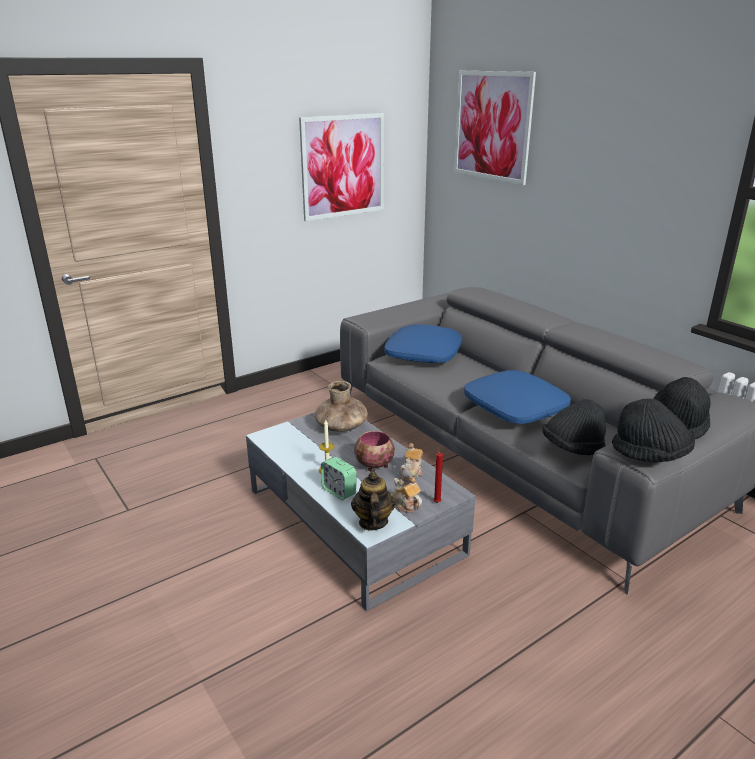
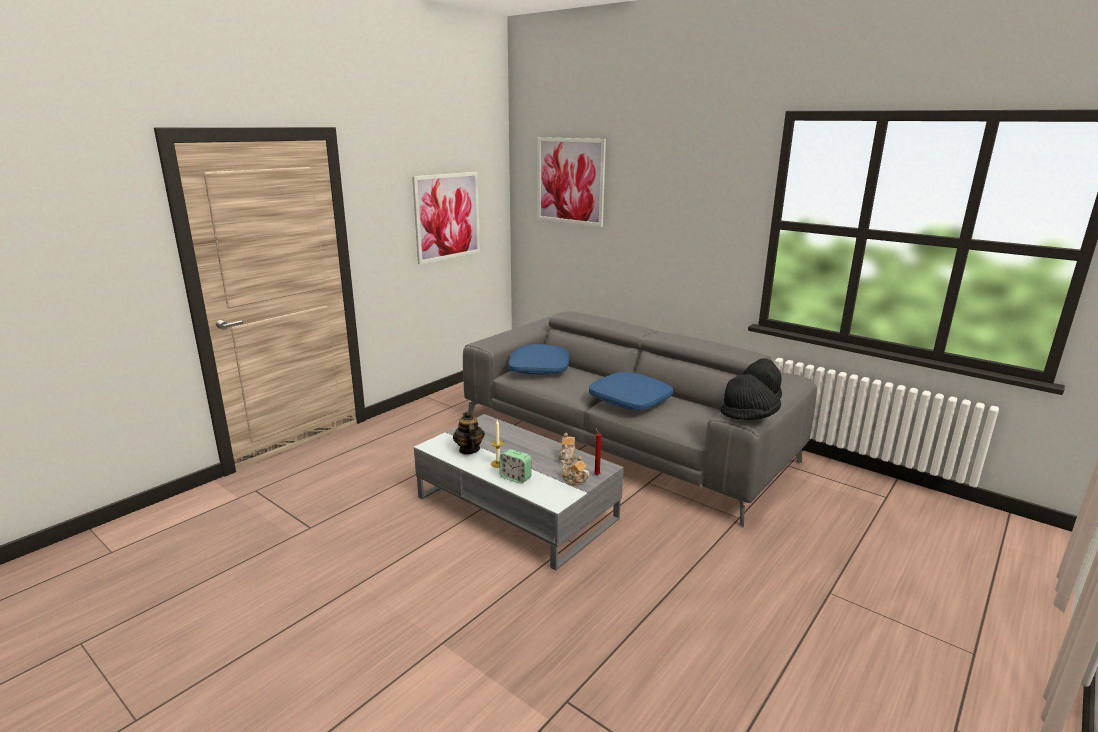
camera: 15 degrees left, 5 degrees down
(341, 427) = (493, 431): brown vase -> none
(372, 522) = (553, 495): teapot -> teapot (469, 450)
(374, 465) = (534, 456): bowl -> none
(572, 448) = (685, 423): black hat -> none

